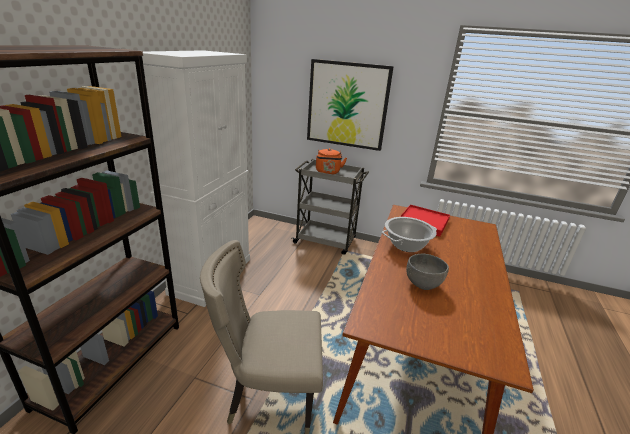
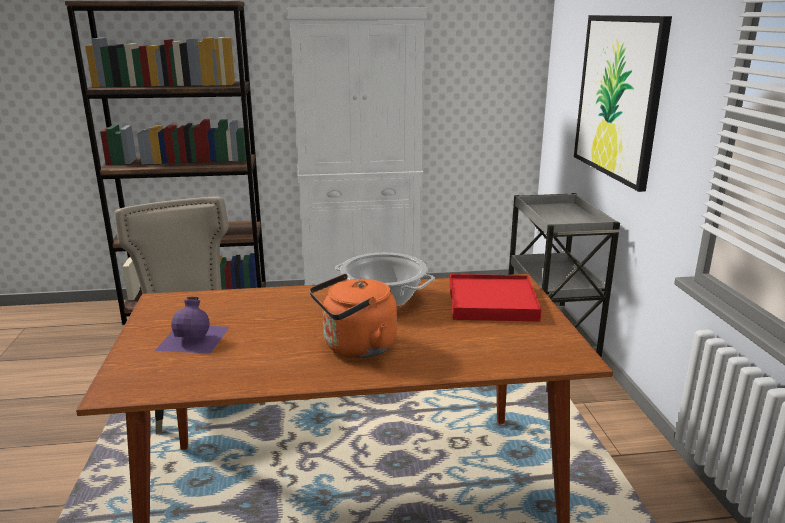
camera: 65 degrees right, 5 degrees down
(328, 172) = (557, 214): orange kettle -> orange kettle (356, 347)
(423, 284) = (276, 321): grey bowl -> none
(437, 320) = (194, 337): none -> purple bottle

